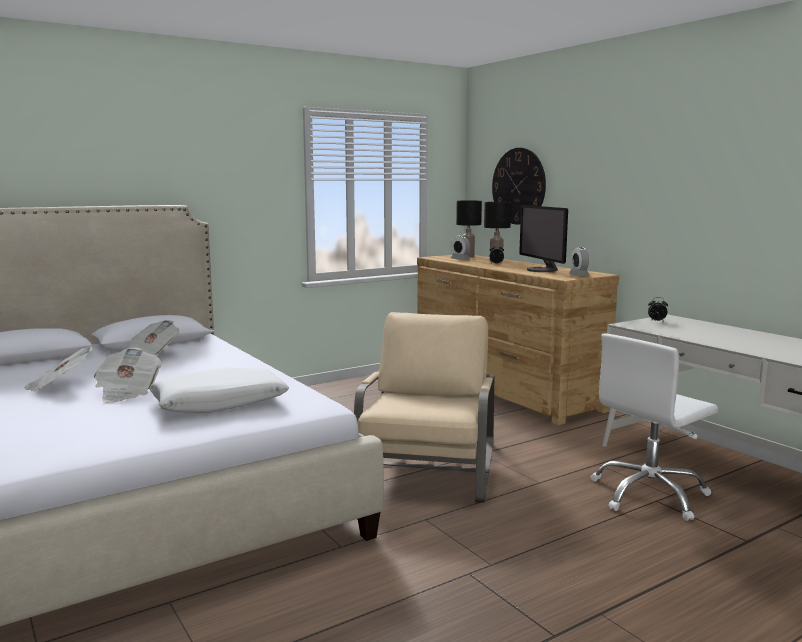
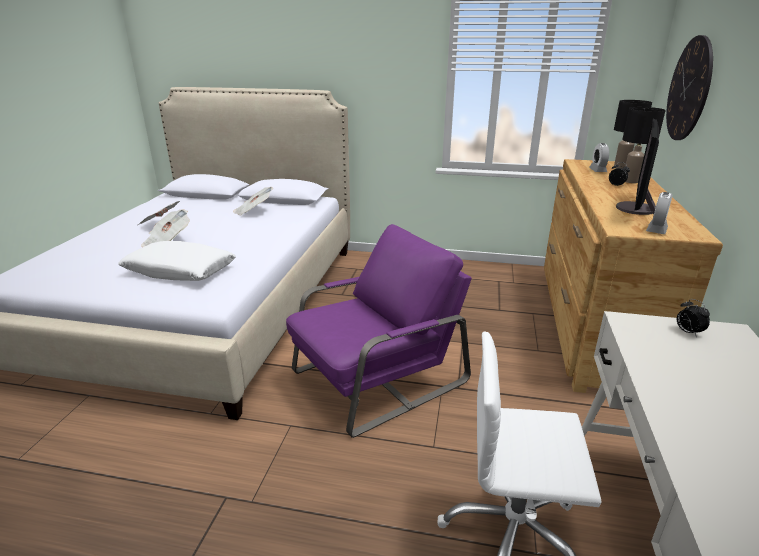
camera: 45 degrees right, 15 degrees up
(428, 468) = (377, 377): beige armchair -> purple armchair

